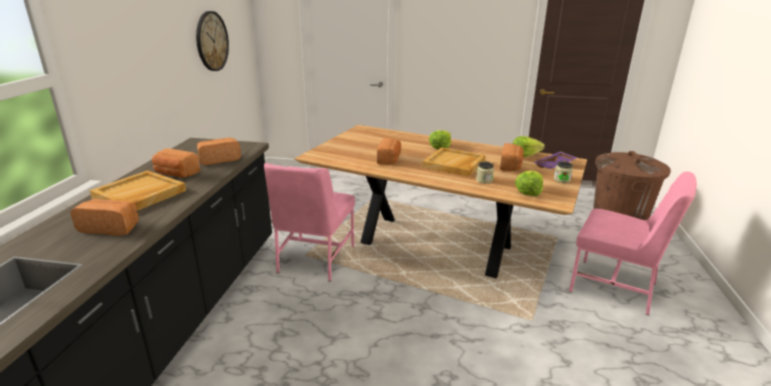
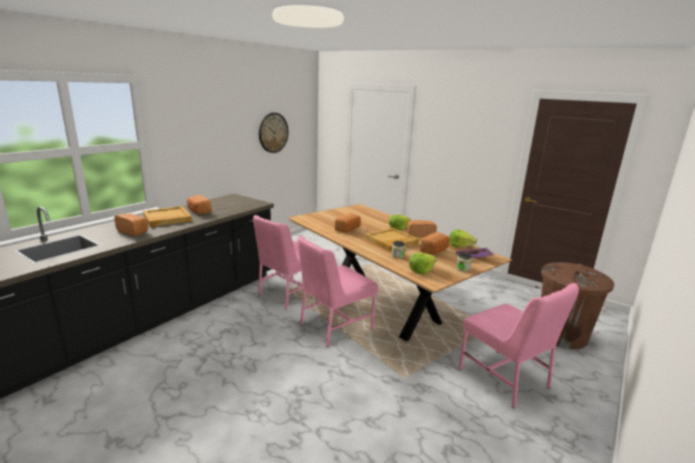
camera: 25 degrees right, 5 degrees down
(219, 159) = (231, 208): bread -> bread (420, 235)
(406, 285) = (334, 326): none -> pink chair

